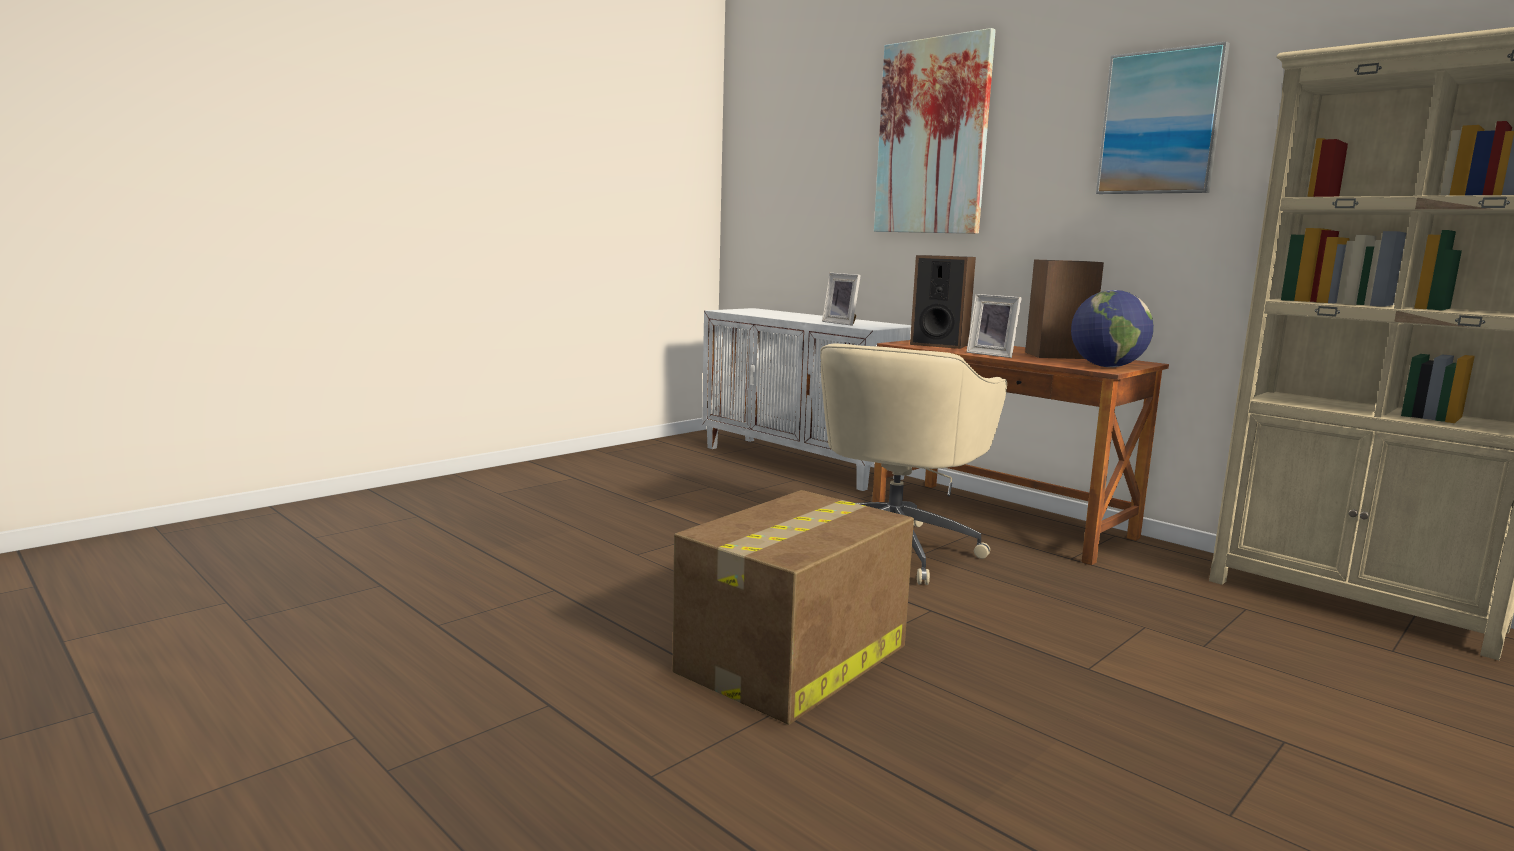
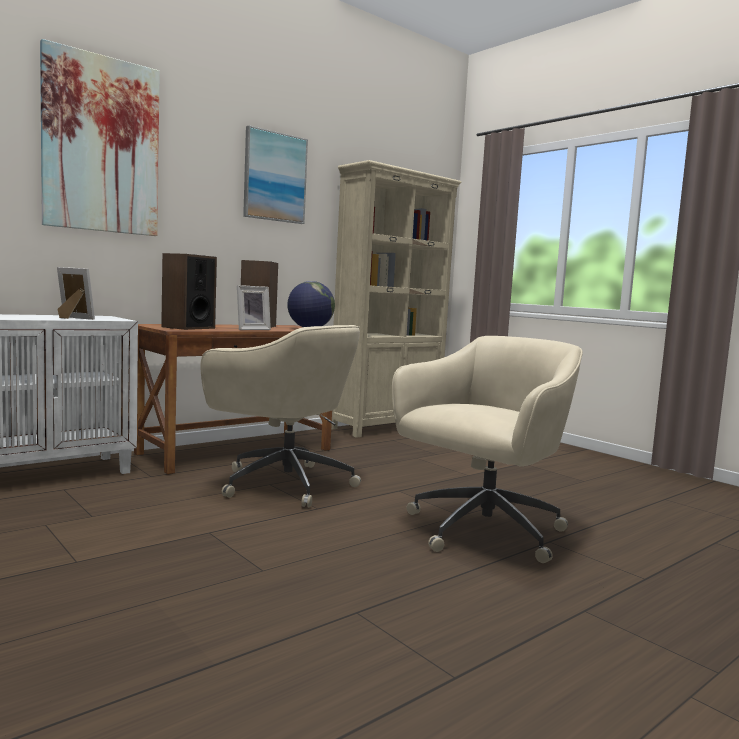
camera: 85 degrees left, 5 degrees down
(791, 660) = (482, 531): cardboard box -> beige office chair
(842, 323) = (72, 318): picture frame -> picture frame turned 120 degrees counterclockwise

